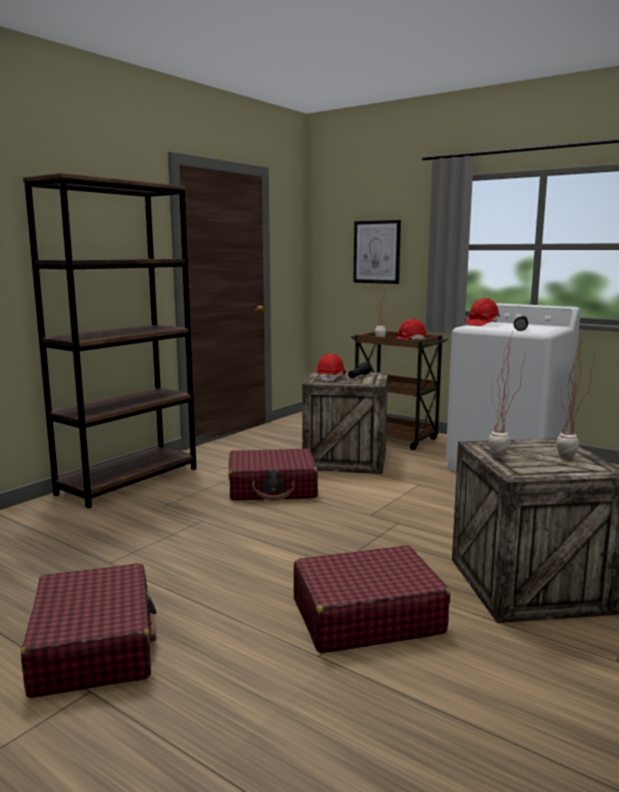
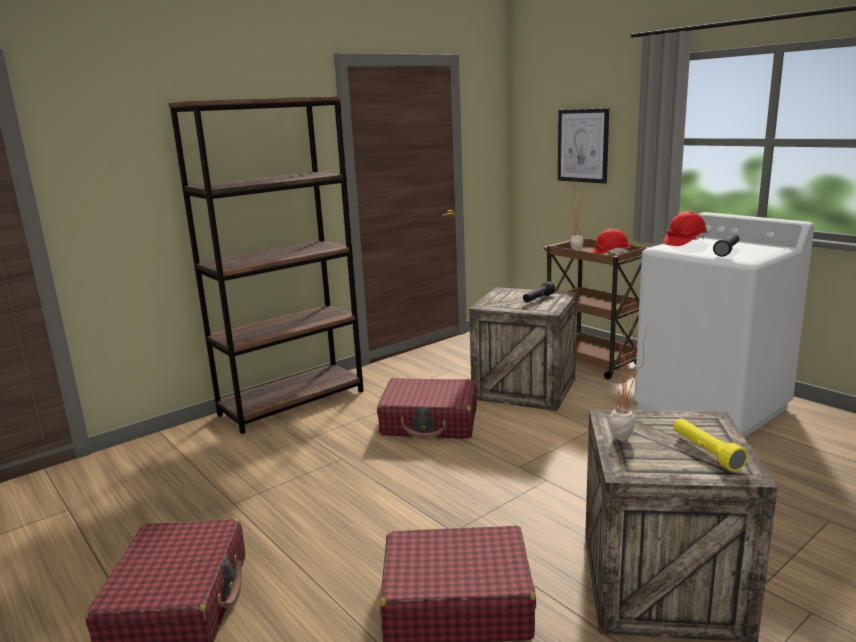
camera: 15 degrees right, 5 degrees up
(331, 378) = (506, 300): red hard hat -> none
(568, 460) = (705, 452): potted plant -> yellow flashlight

